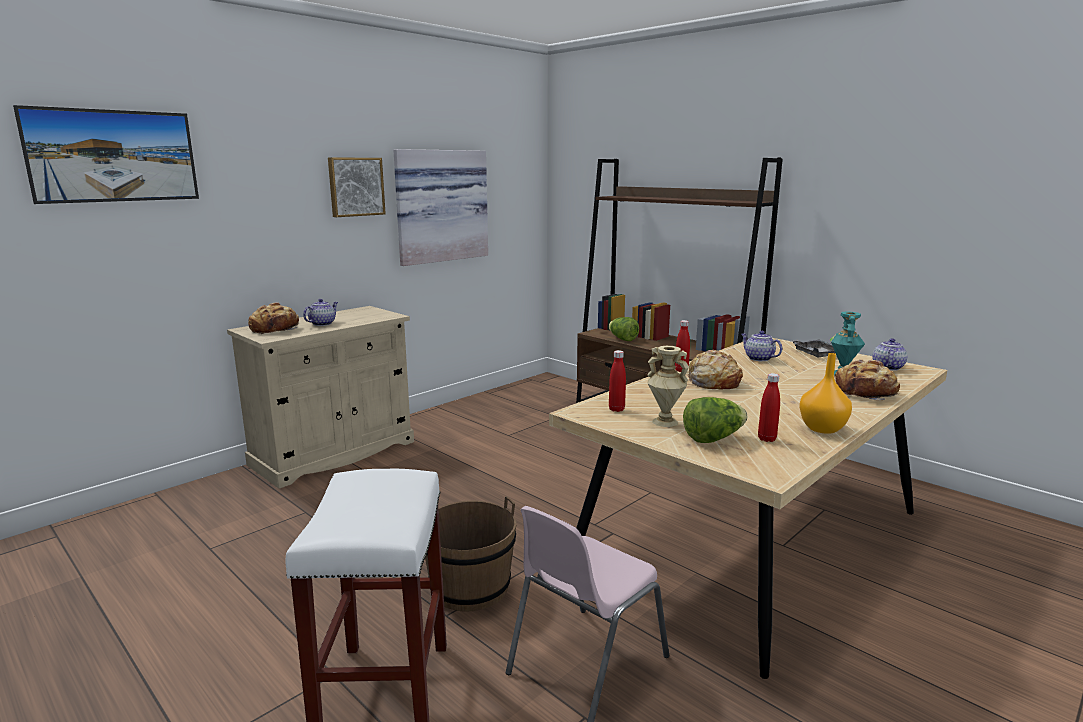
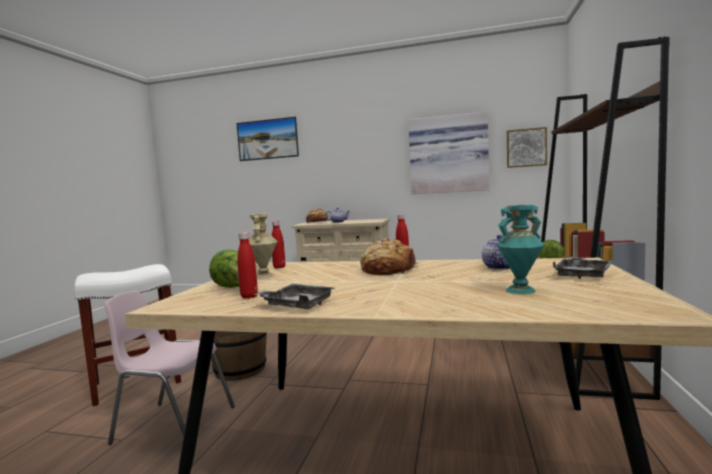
camera: 60 degrees right, 10 degrees down
(355, 186) = (383, 145): picture -> picture (526, 148)
(821, 429) = (297, 305): orange vase -> grey tray
(866, 392) = (462, 304): bread -> none
(887, 367) = (619, 300): teapot -> none

